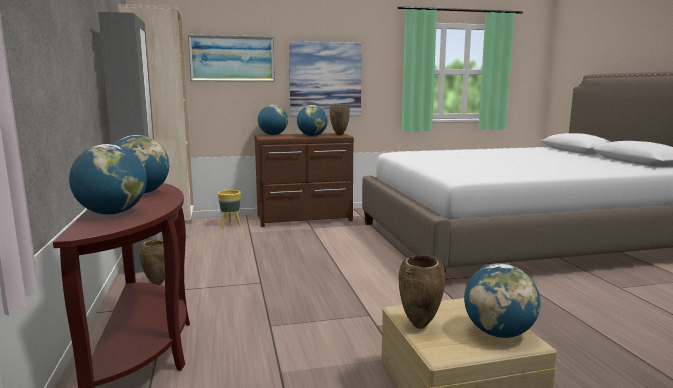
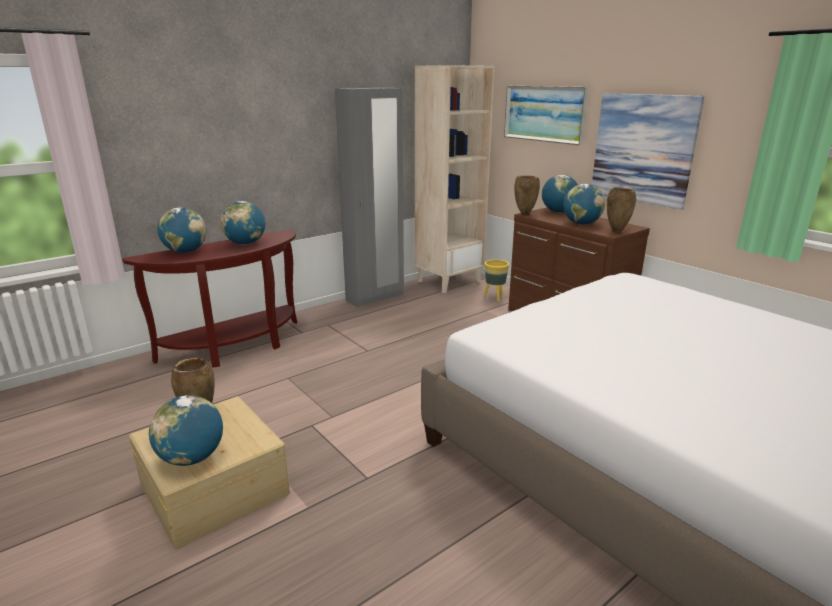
camera: 65 degrees right, 10 degrees up
(157, 284) = (335, 316): brown vase -> brown vase (525, 214)

